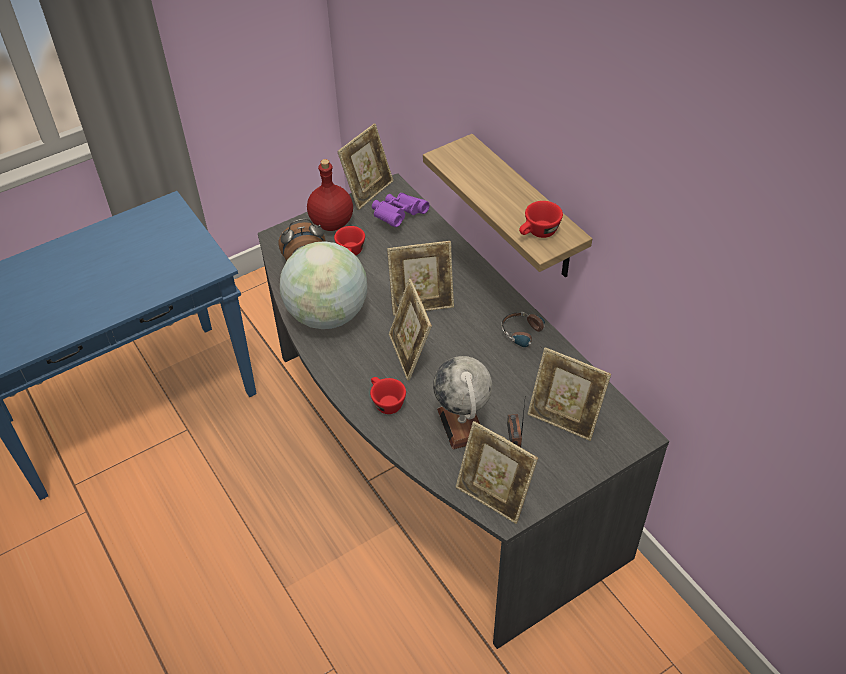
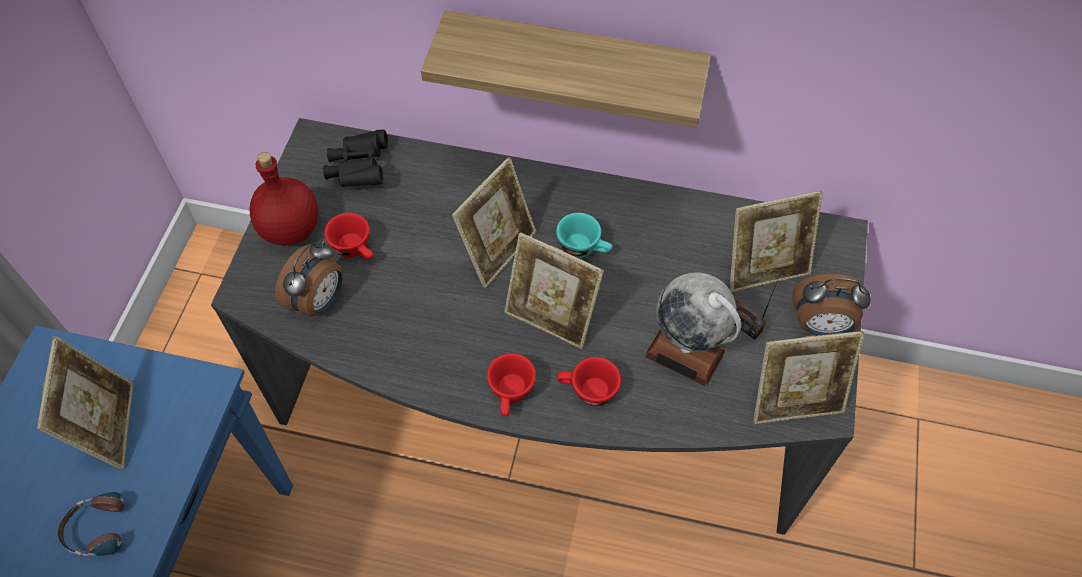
camera: 45 degrees left, 10 degrees up
(327, 315) = (413, 342): globe -> none
(368, 191) = (290, 161): picture frame -> picture frame (110, 426)
(398, 216) = (359, 169): purple binoculars -> black binoculars
(470, 333) = (584, 248): none -> turquoise cup
(528, 336) = (640, 208): headphones -> headphones (111, 527)
(538, 233) = (655, 83): red cup -> red cup (511, 395)
(560, 471) = (820, 326): none -> alarm clock

